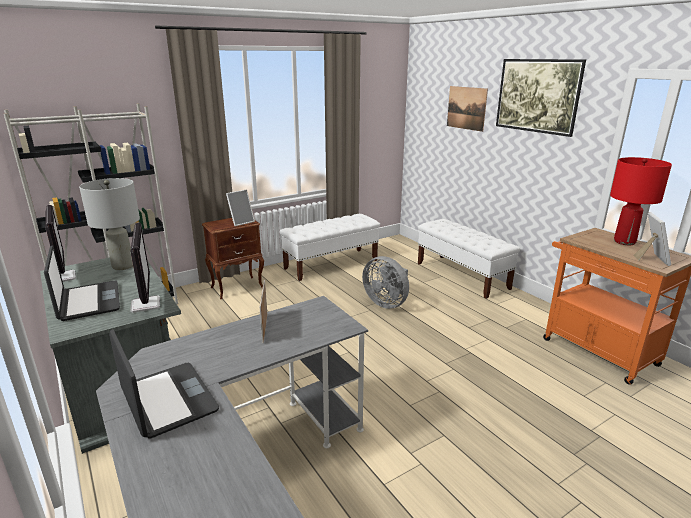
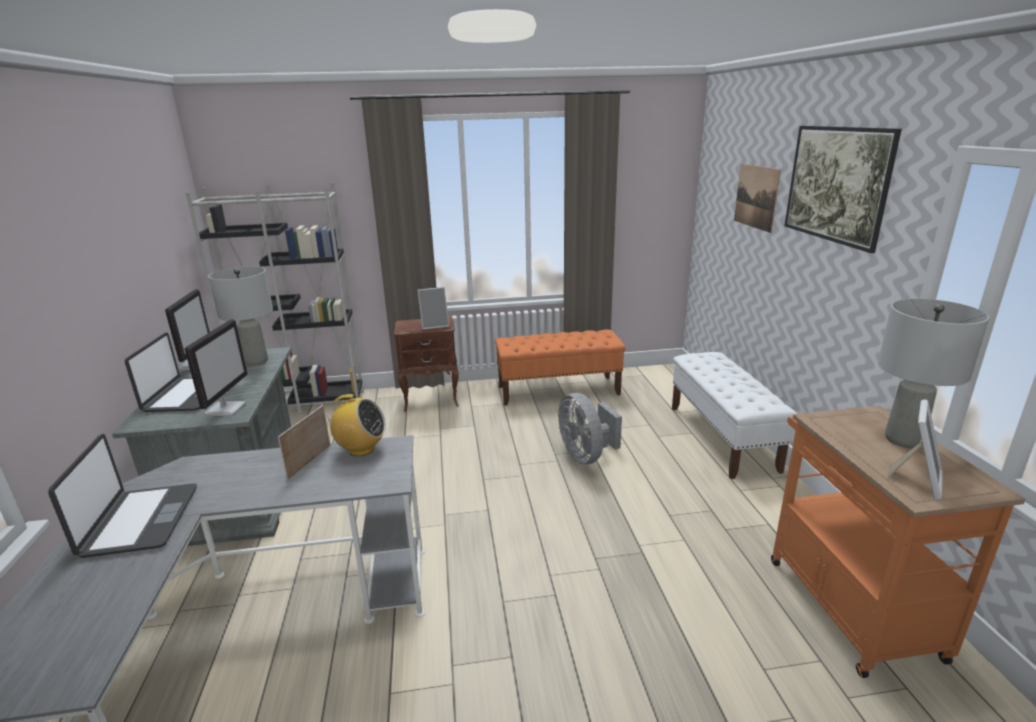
camera: 25 degrees right, 0 degrees up
(296, 312) = (361, 449): none -> radio
(331, 264) = (559, 390): white bench -> orange bench
(624, 242) = (902, 440): red table lamp -> grey table lamp

